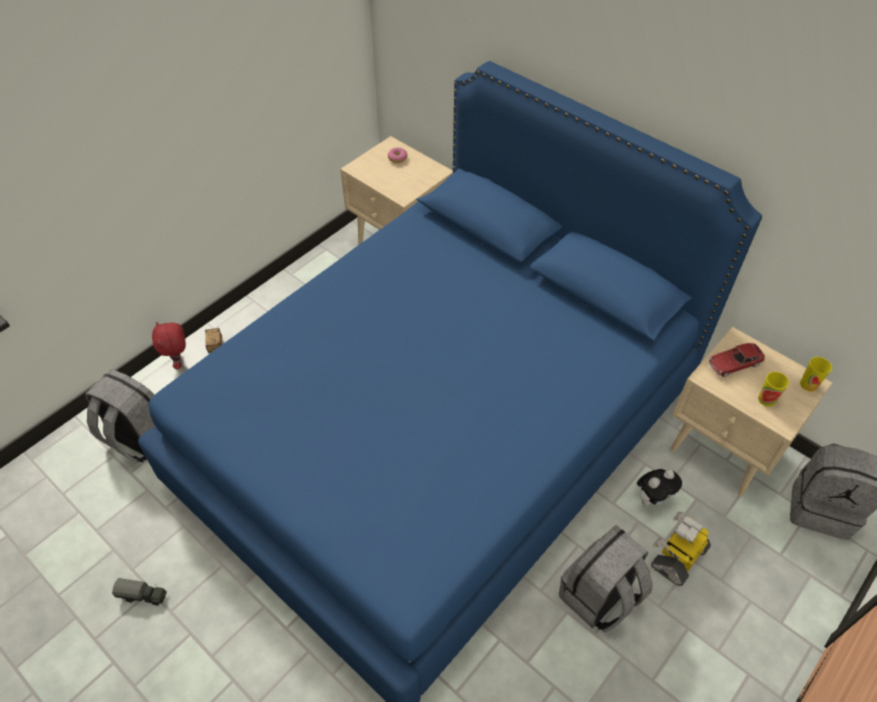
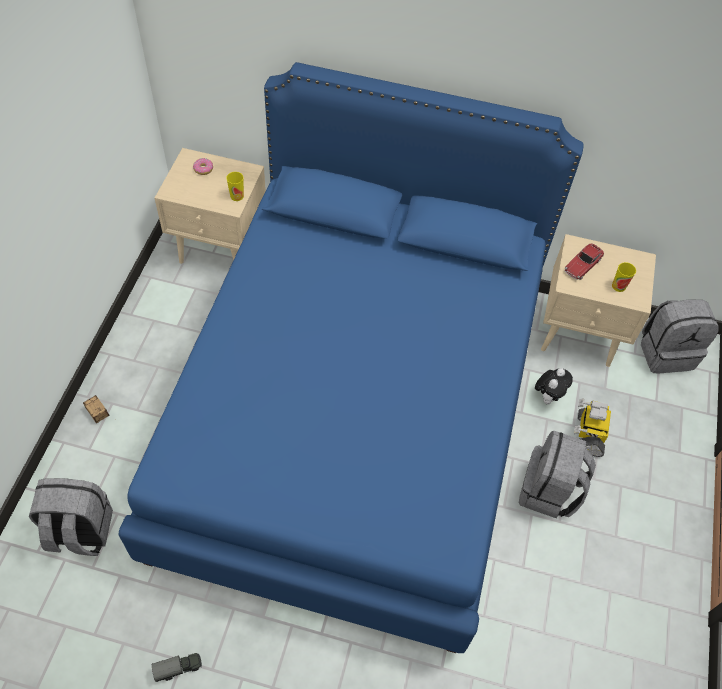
camera: 30 degrees left, 5 degrees up
(179, 362) = (72, 444): red plush toy -> none
(808, 384) = (641, 262): cup -> cup (237, 196)

